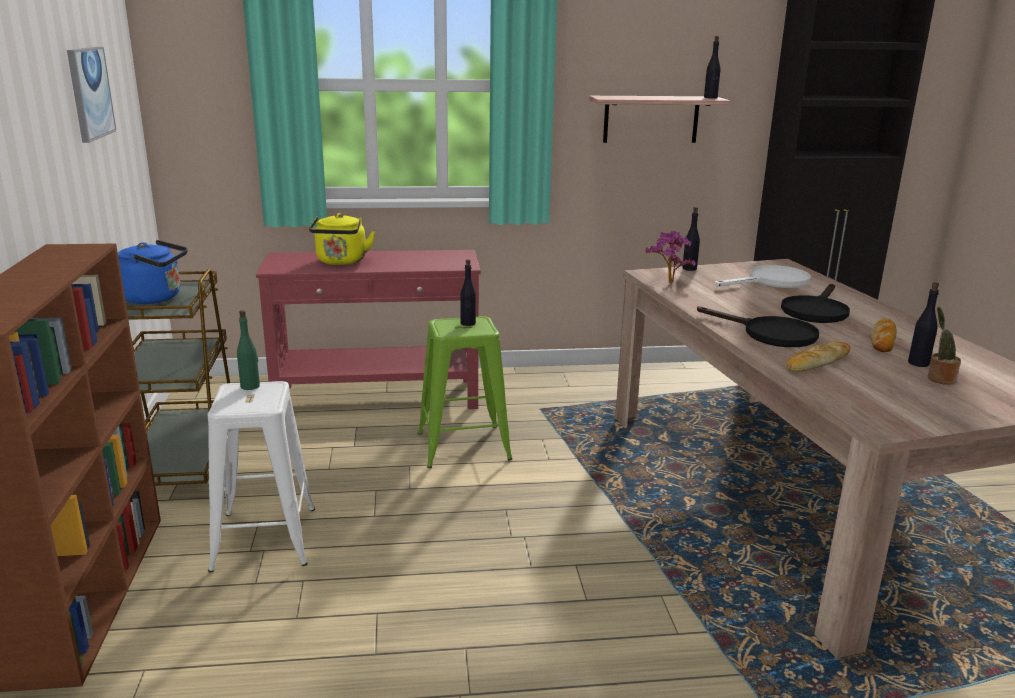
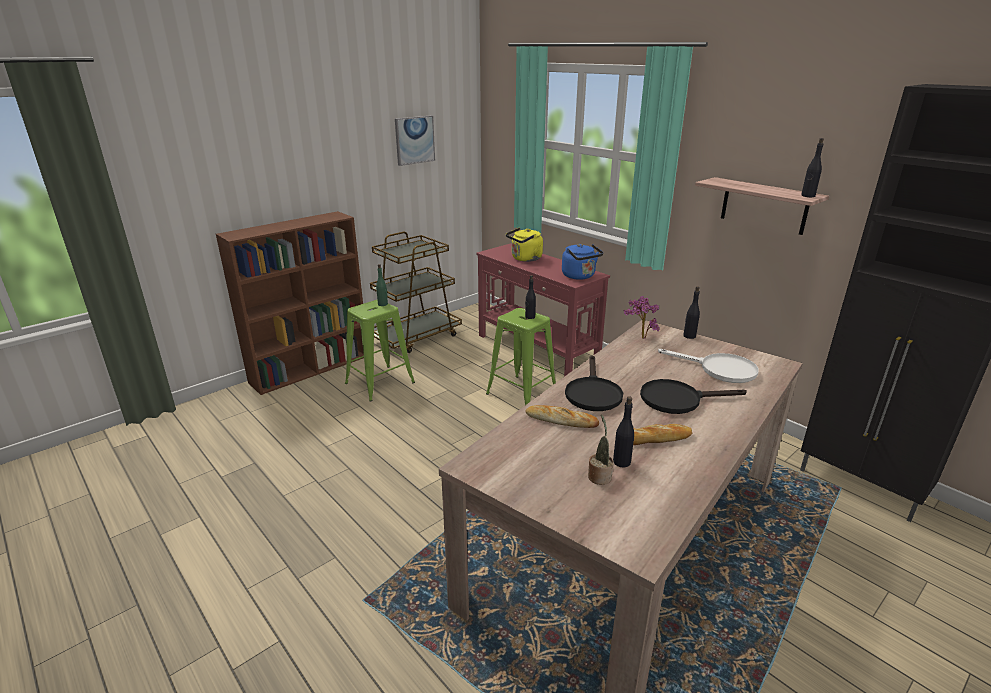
camera: 55 degrees right, 5 degrees up
(156, 298) = (409, 250): blue kettle -> blue kettle (580, 276)
(264, 539) = (379, 383): white stool -> green stool

